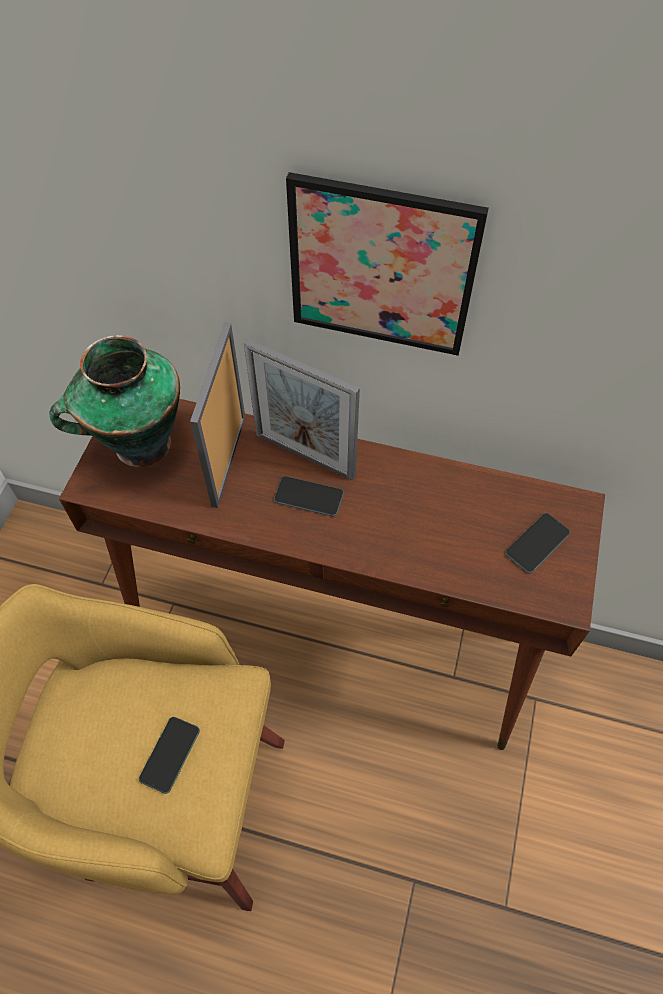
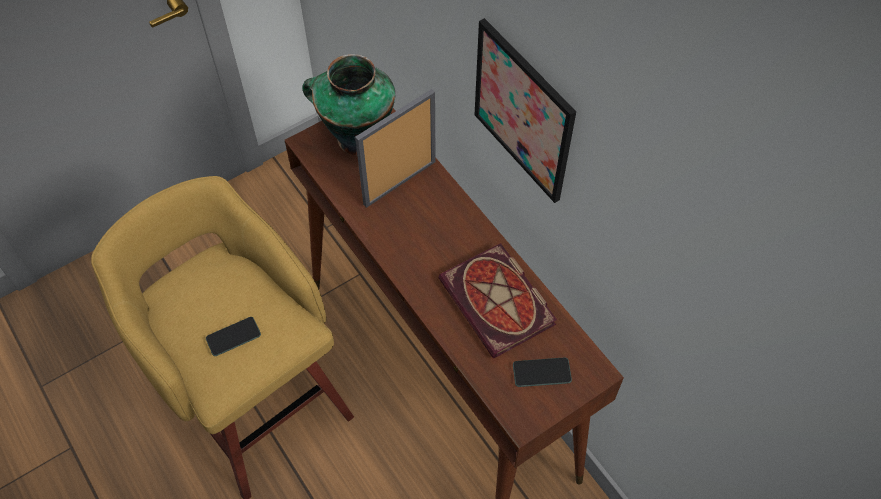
camera: 40 degrees right, 0 degrees up
(305, 455) = (448, 212): picture frame -> none
(308, 497) = (426, 239): phone -> none
(438, 507) = (500, 303): none -> book

